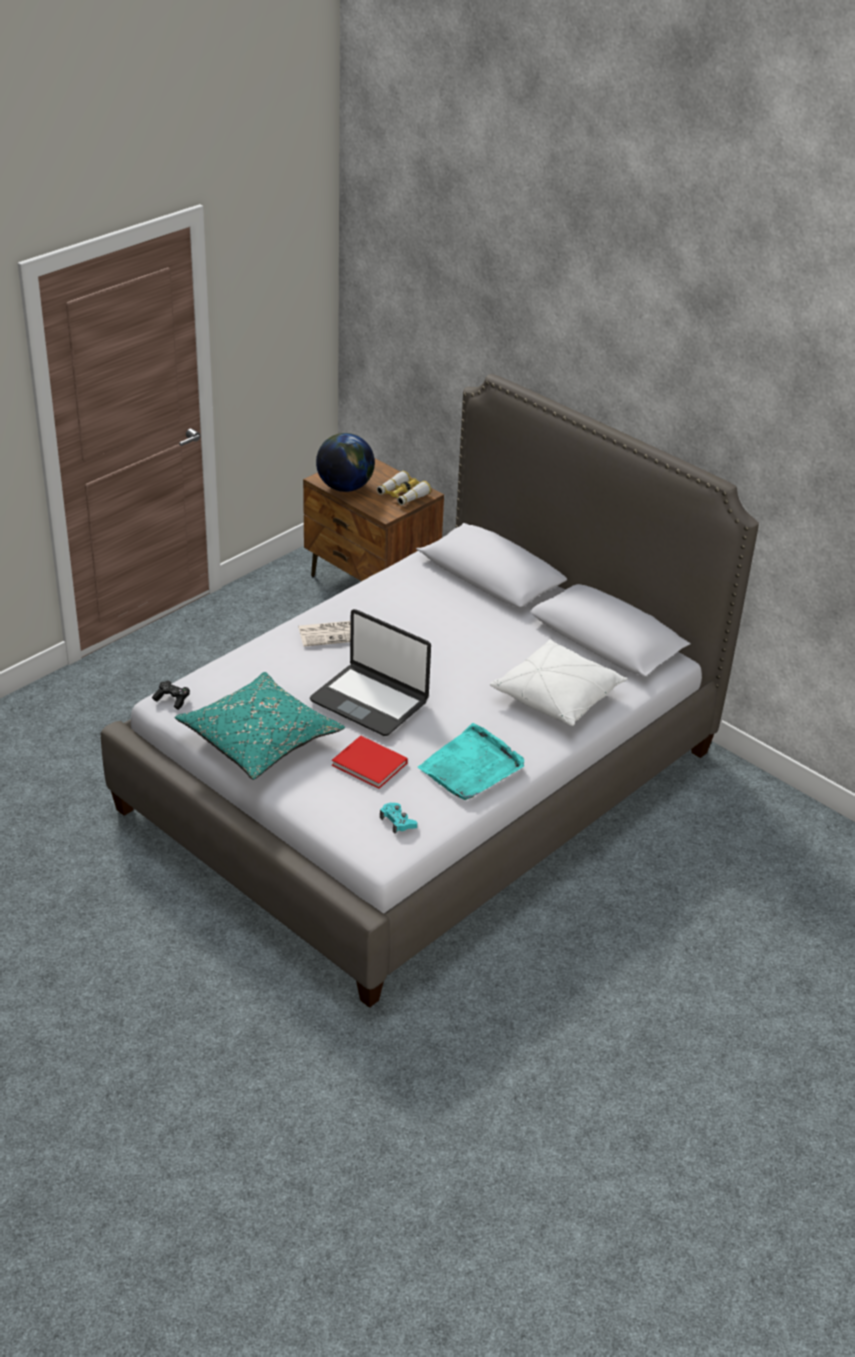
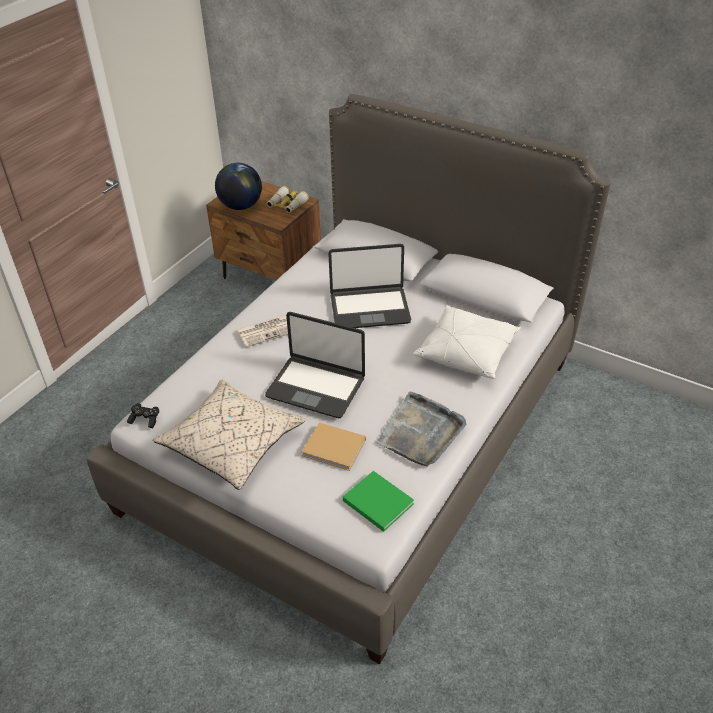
camera: 10 degrees left, 5 degrees up
(260, 739) = (232, 443): turquoise pillow -> beige pillow
(371, 765) = (335, 448): red book -> beige book
(398, 821) = (376, 501): turquoise game controller -> green book
(461, 630) = (369, 308): none -> laptop
(471, 767) = (421, 432): turquoise tray -> grey tray

